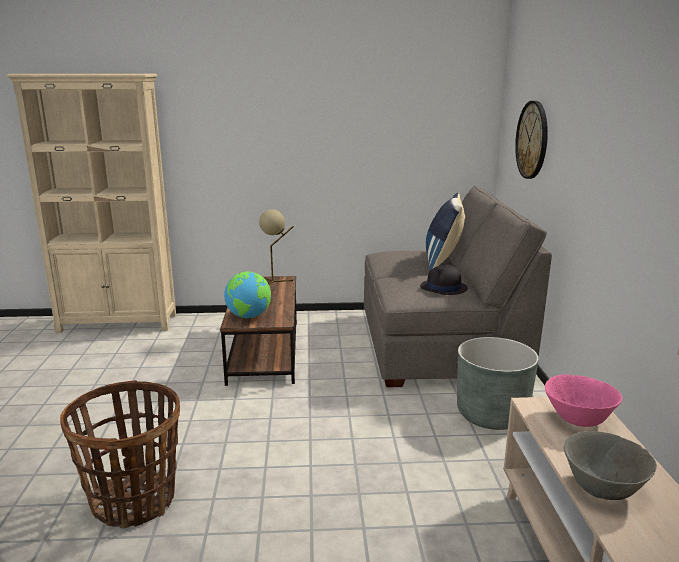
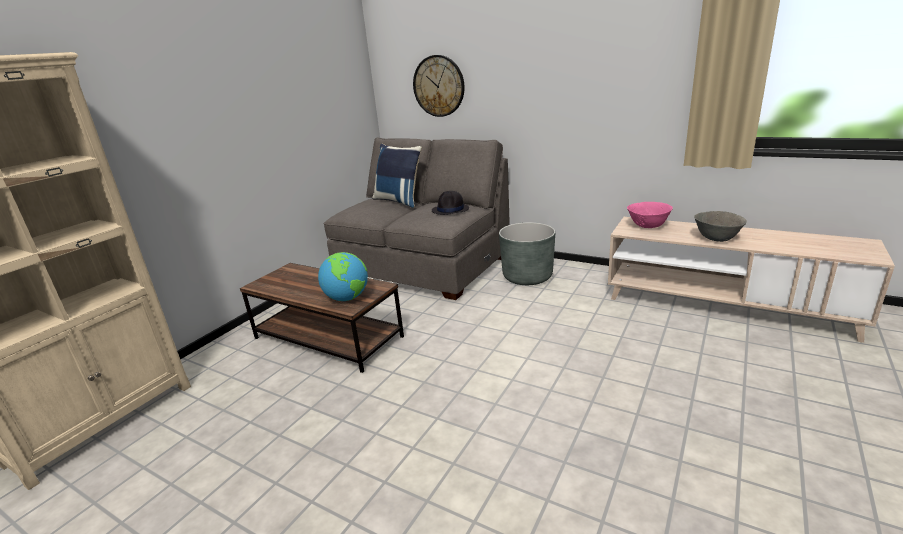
camera: 55 degrees left, 5 degrees up
(134, 500) = (505, 466): basket -> none
(275, 282) = (287, 273): beige table lamp -> none

